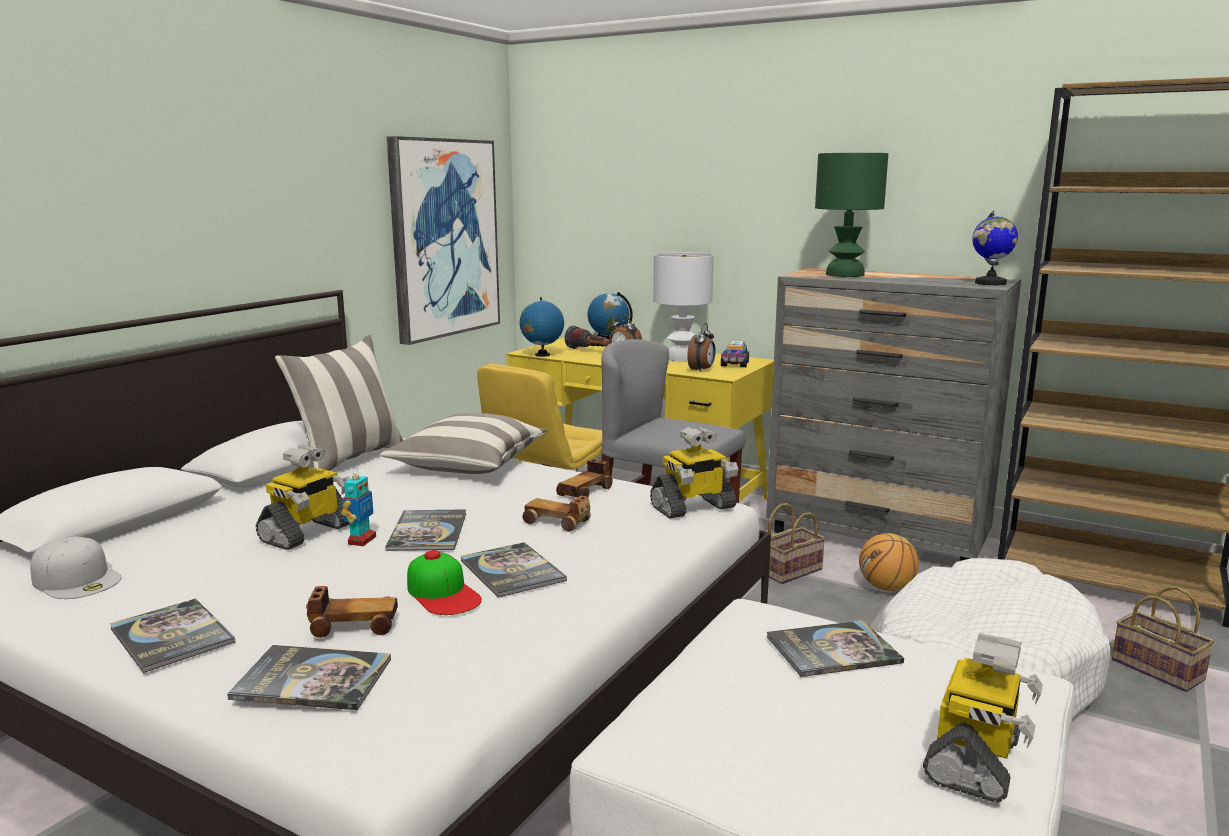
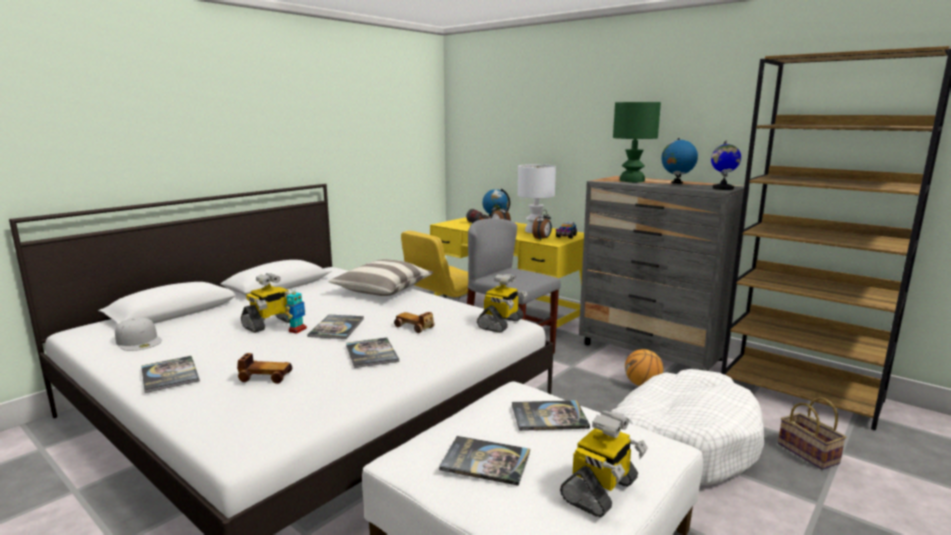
camera: 10 degrees right, 0 degrees up
(313, 679) = (227, 404): book -> book (485, 461)
(349, 459) = (317, 283): pillow -> none
(443, 238) = (396, 153): picture -> none
(443, 593) = (324, 363): cap -> none
(542, 355) = (450, 226): globe -> globe (676, 183)
(585, 491) = (442, 310): toy car -> none
(693, 508) = (501, 324): toy robot -> toy robot turned 45 degrees counterclockwise
(791, 570) = (584, 369): basket -> none

